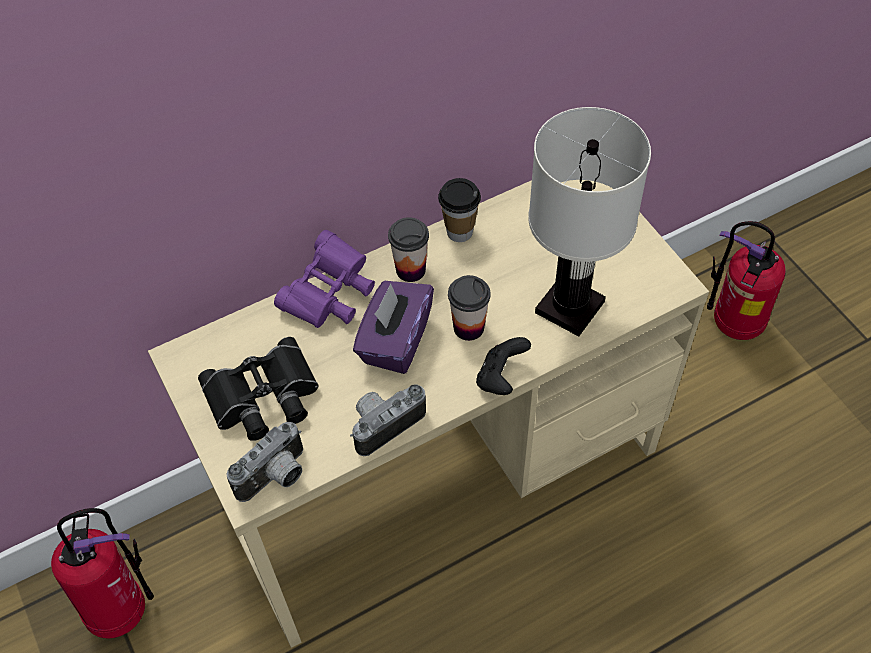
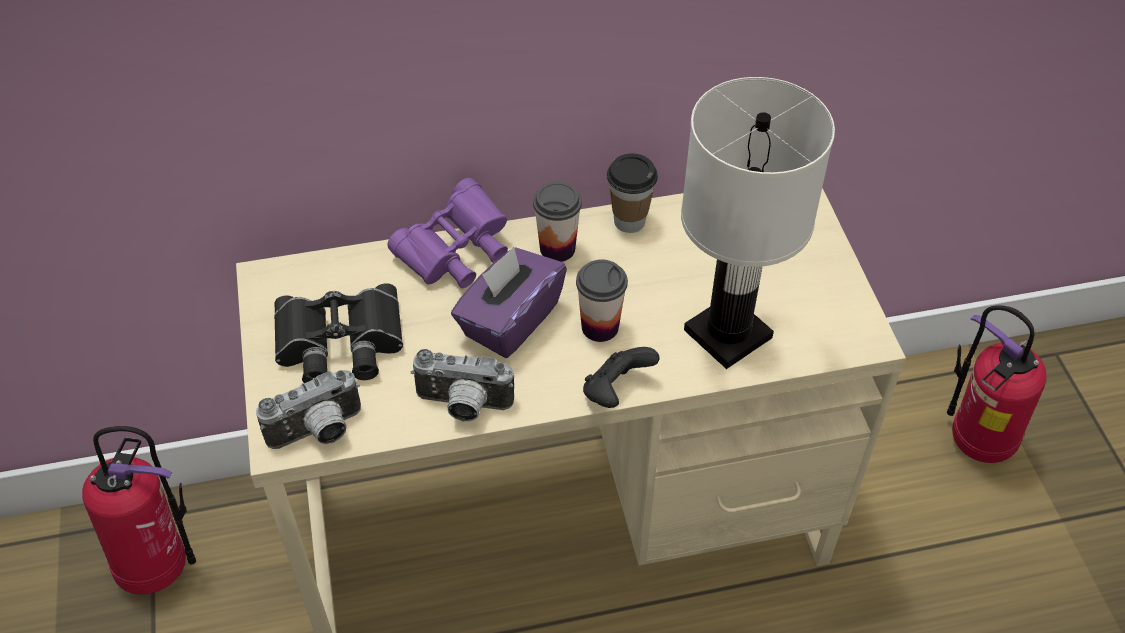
camera: 15 degrees right, 5 degrees down
(384, 423) = (462, 406): camera -> camera turned 150 degrees counterclockwise

